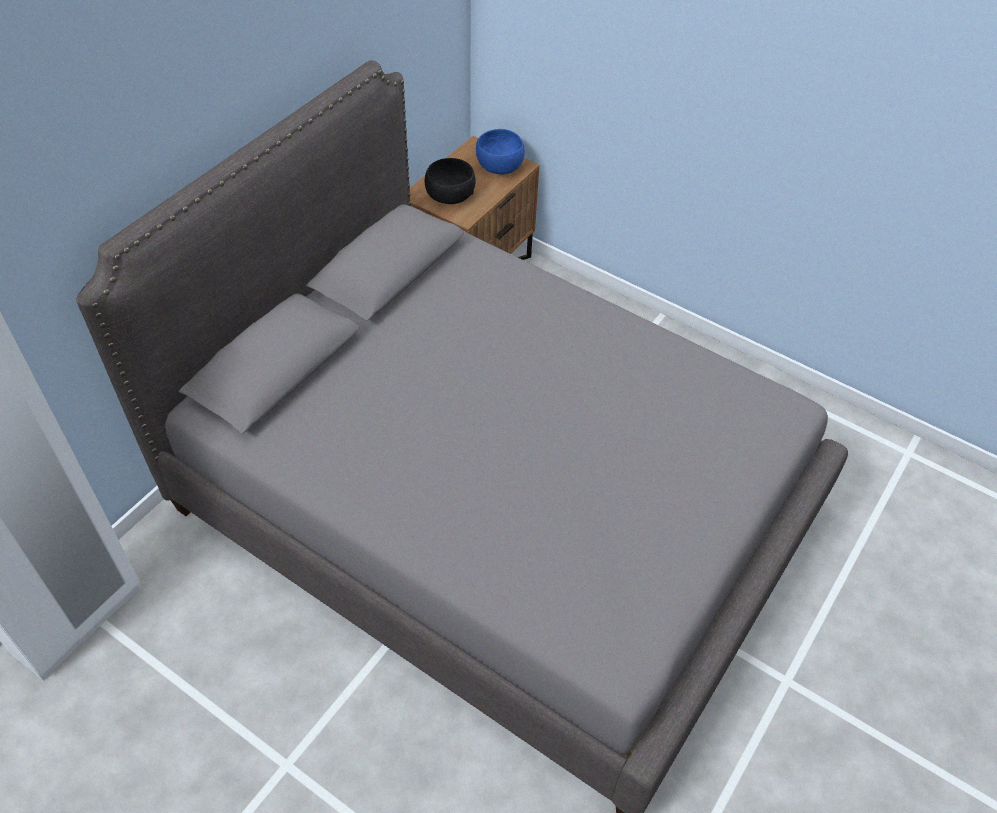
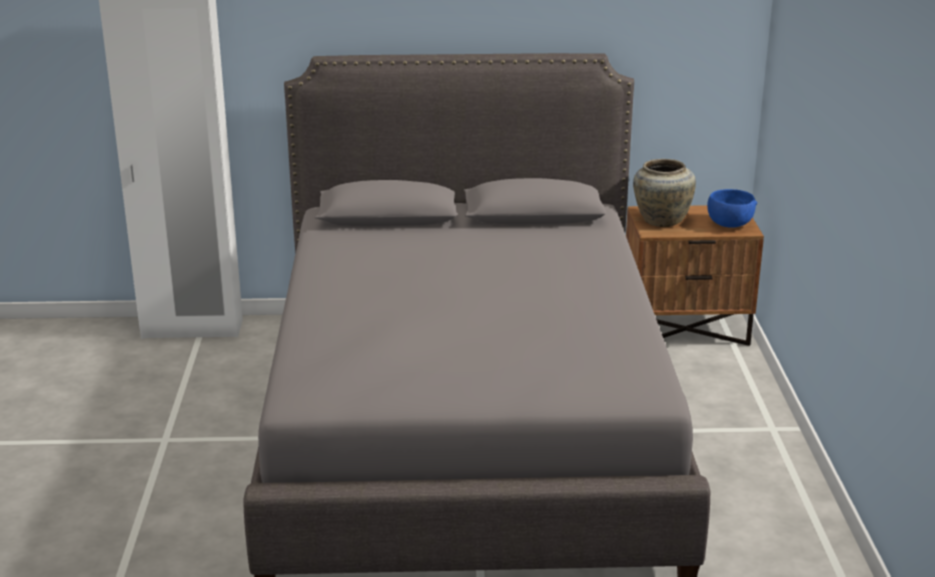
camera: 55 degrees right, 25 degrees down
(449, 196) = (661, 220): black bowl -> beige vase

